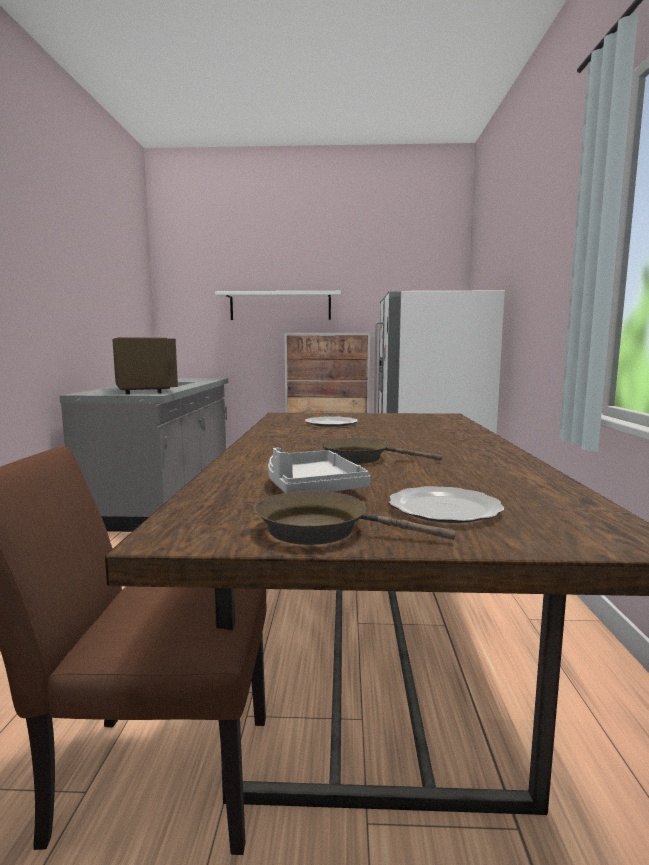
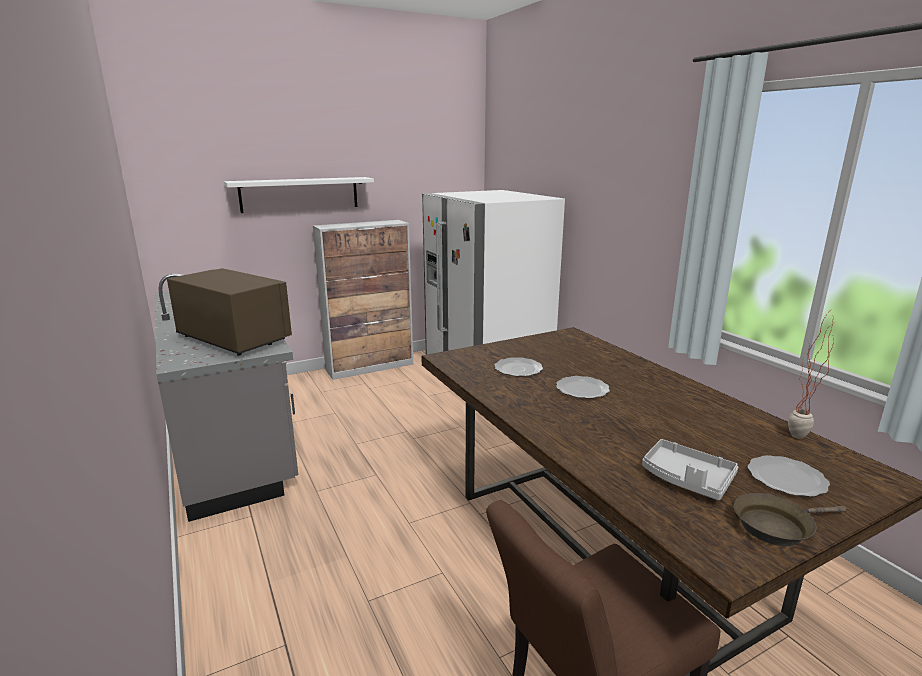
camera: 30 degrees left, 10 degrees up
(361, 458) = (641, 426): brown frying pan -> none
(362, 437) = (583, 389): none -> plate
(550, 491) = (796, 439): none -> potted plant

